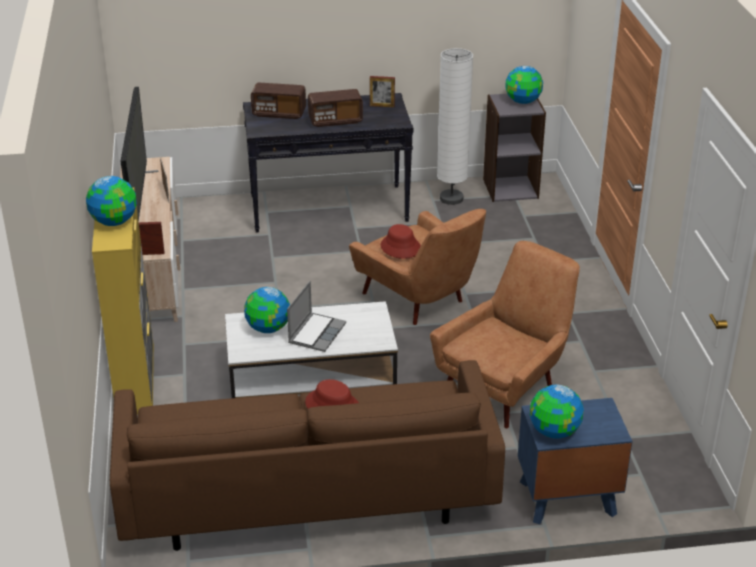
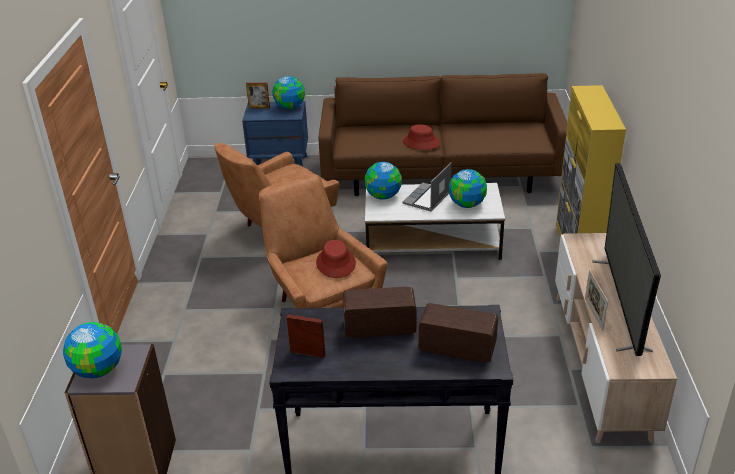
camera: 170 degrees left, 0 degrees up
(114, 221) = (595, 103): globe -> globe (383, 196)
(150, 253) = (584, 238): picture frame -> picture frame (259, 107)
(451, 198) = (225, 451): white floor lamp -> none

